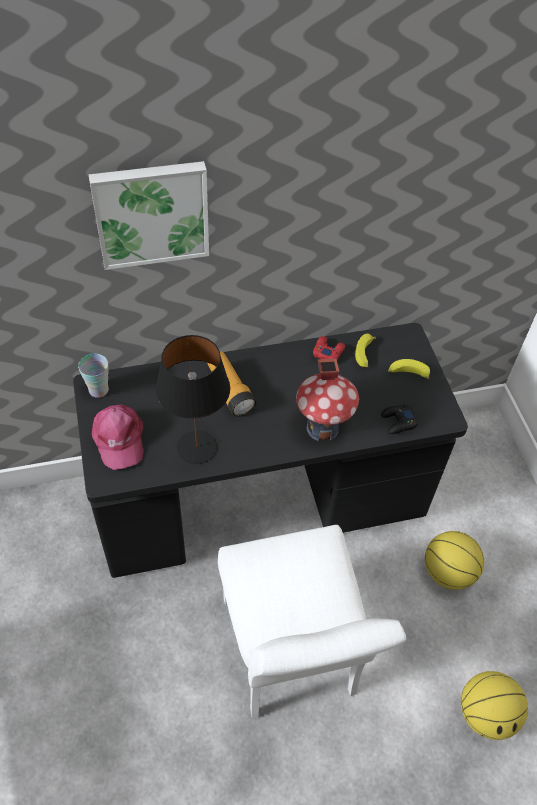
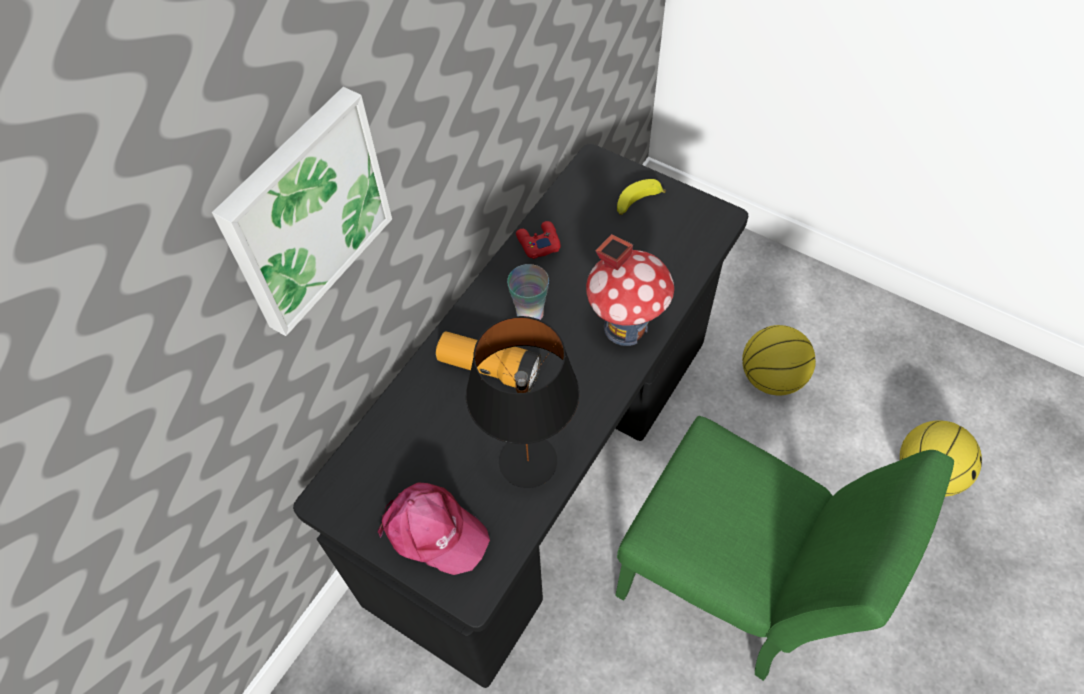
camera: 40 degrees left, 5 degrees up
(98, 390) = (342, 497): cup -> cup (530, 313)
(291, 658) = (734, 587): white chair -> green chair
(365, 354) = (576, 216): banana -> none
(398, 422) = (685, 259): black game controller -> none

